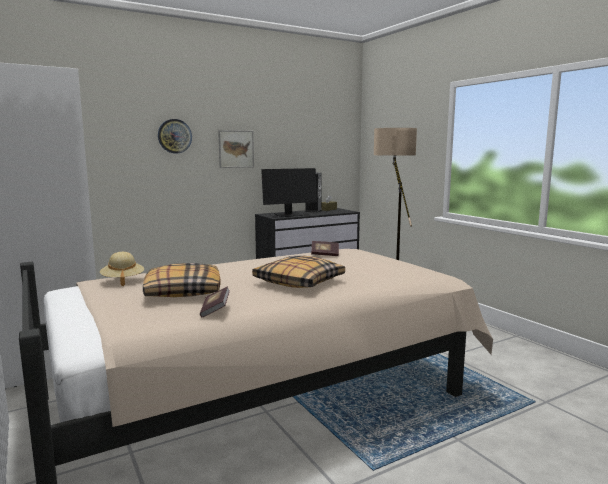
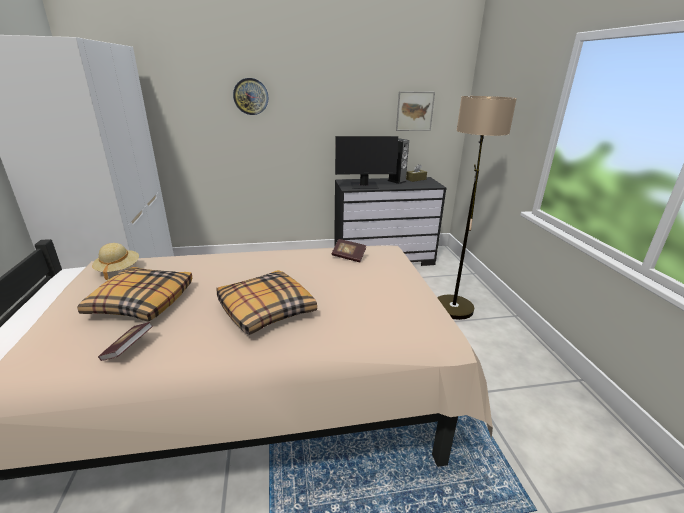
camera: 20 degrees right, 15 degrees up
(236, 149) = (317, 110): picture -> picture (414, 111)

